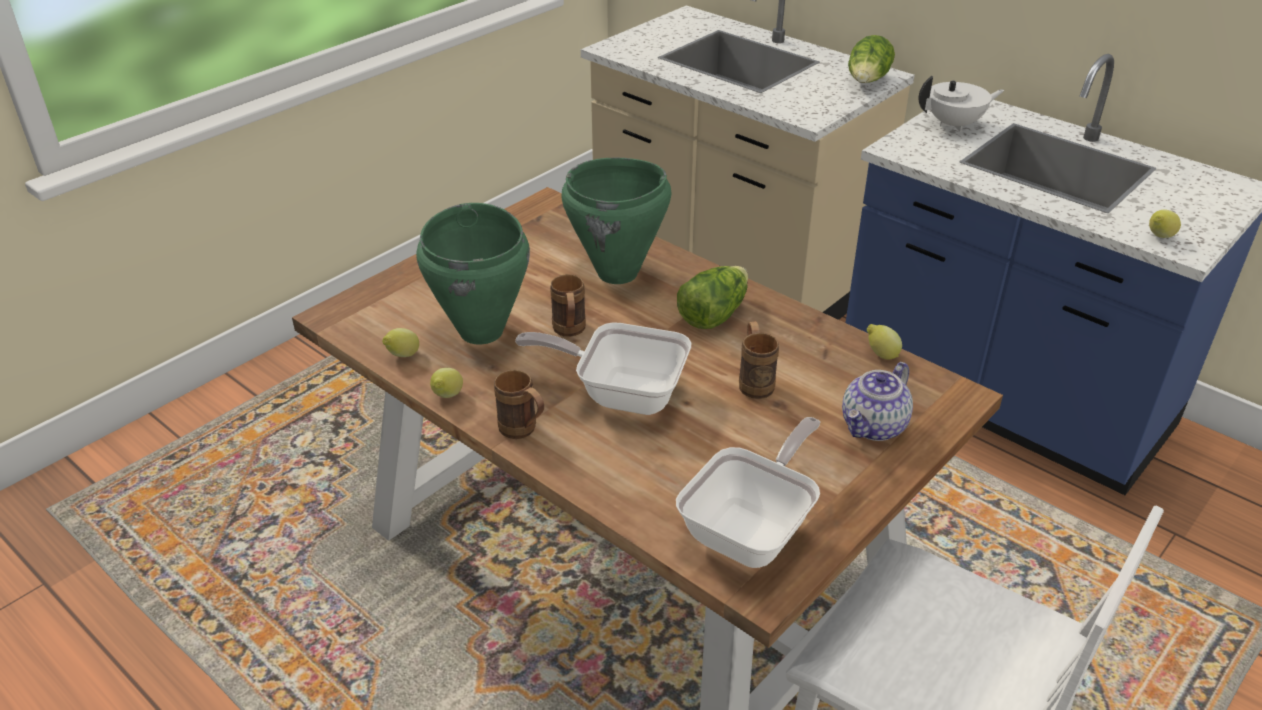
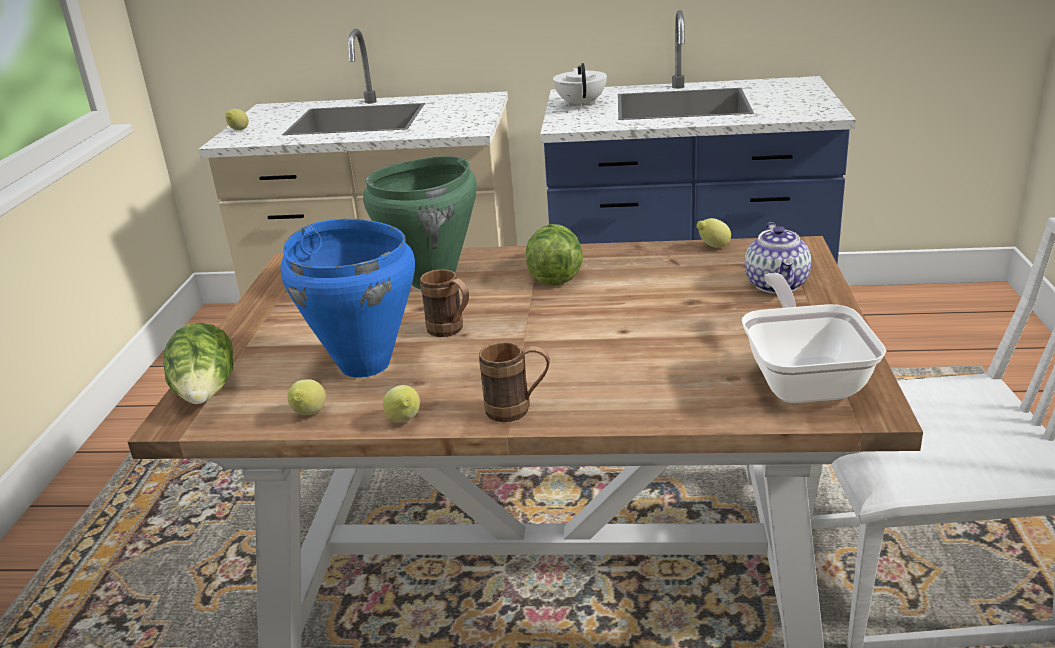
camera: 35 degrees left, 10 degrees down
(482, 331) = (365, 364): green cooking pot -> blue cooking pot
(621, 393) = (561, 348): frying pan -> none
(754, 381) = (652, 297): brown mug -> none
(867, 81) = (480, 102): lettuce -> lettuce (207, 393)
(955, 124) = (581, 104): white teapot -> white teapot turned 45 degrees counterclockwise
(1159, 237) = (802, 113): lemon -> lemon (238, 130)

